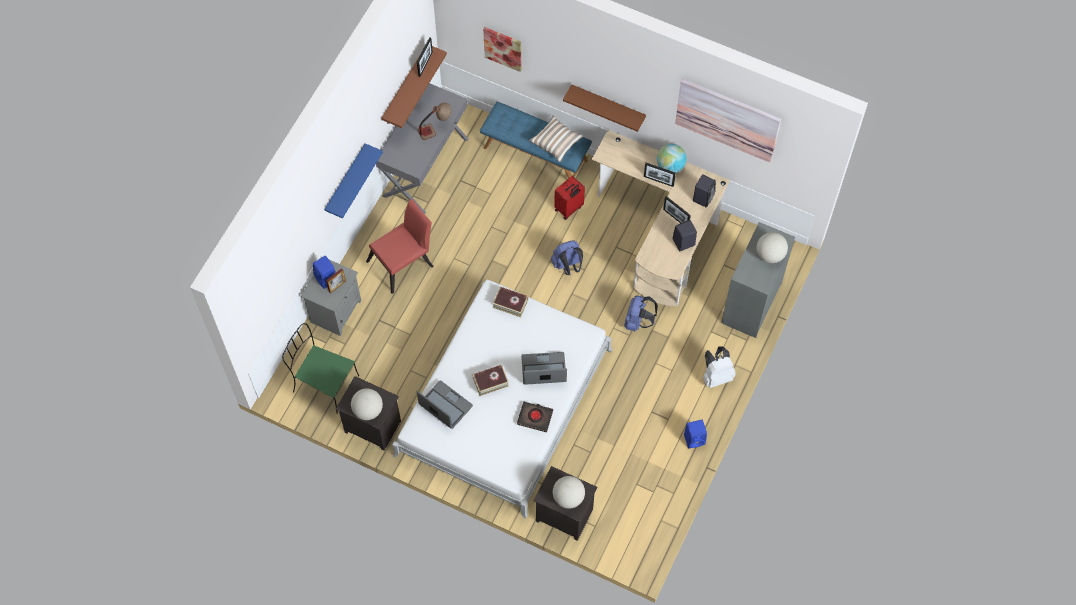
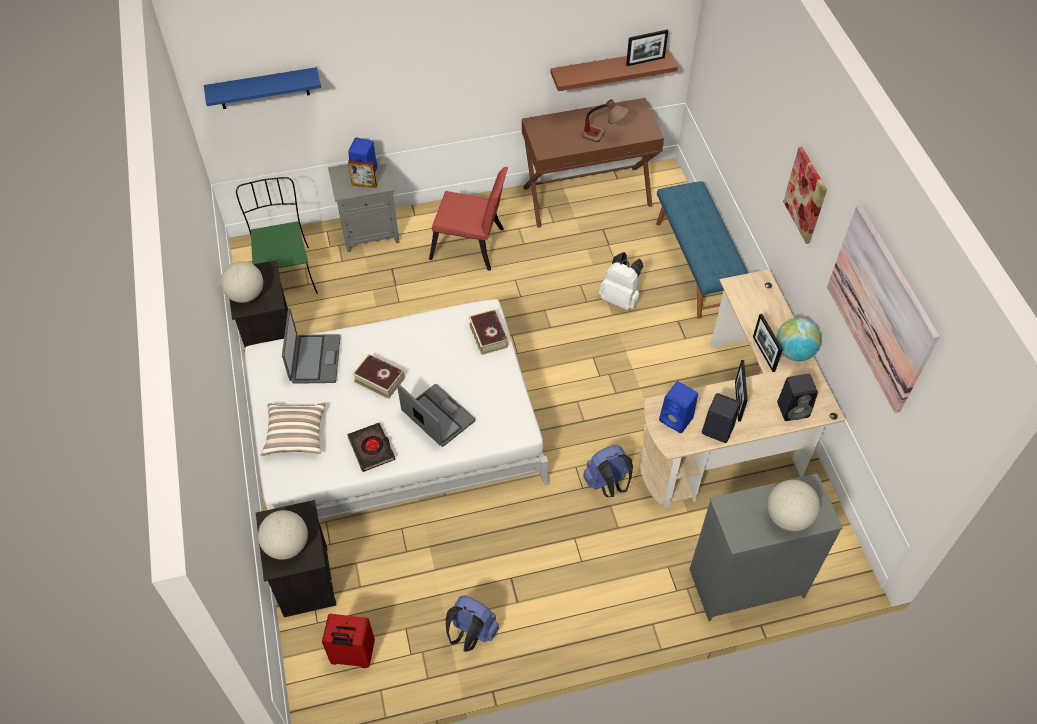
camera: 50 degrees right, 10 degrees down
(345, 181) = (457, 93): blue shelf -> blue shelf (263, 88)
(425, 167) = (587, 195): grey console table -> brown console table
(503, 48) = (729, 94): picture -> picture (806, 195)
(556, 142) = (713, 252): pillow -> pillow (295, 435)
(568, 266) = (605, 376): blue backpack -> blue backpack (471, 633)
(569, 208) = (669, 332): red suitcase -> red suitcase (352, 655)
(608, 105) = (782, 229): brown shelf -> none
(695, 439) = (518, 650): blue speaker -> blue speaker (677, 419)
(716, 376) = (619, 613): white backpack -> white backpack (620, 298)

